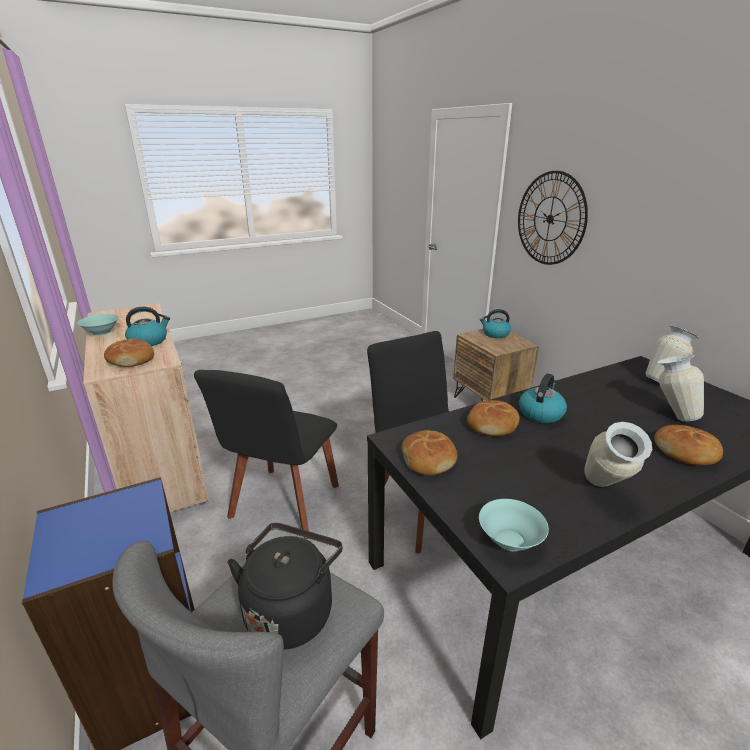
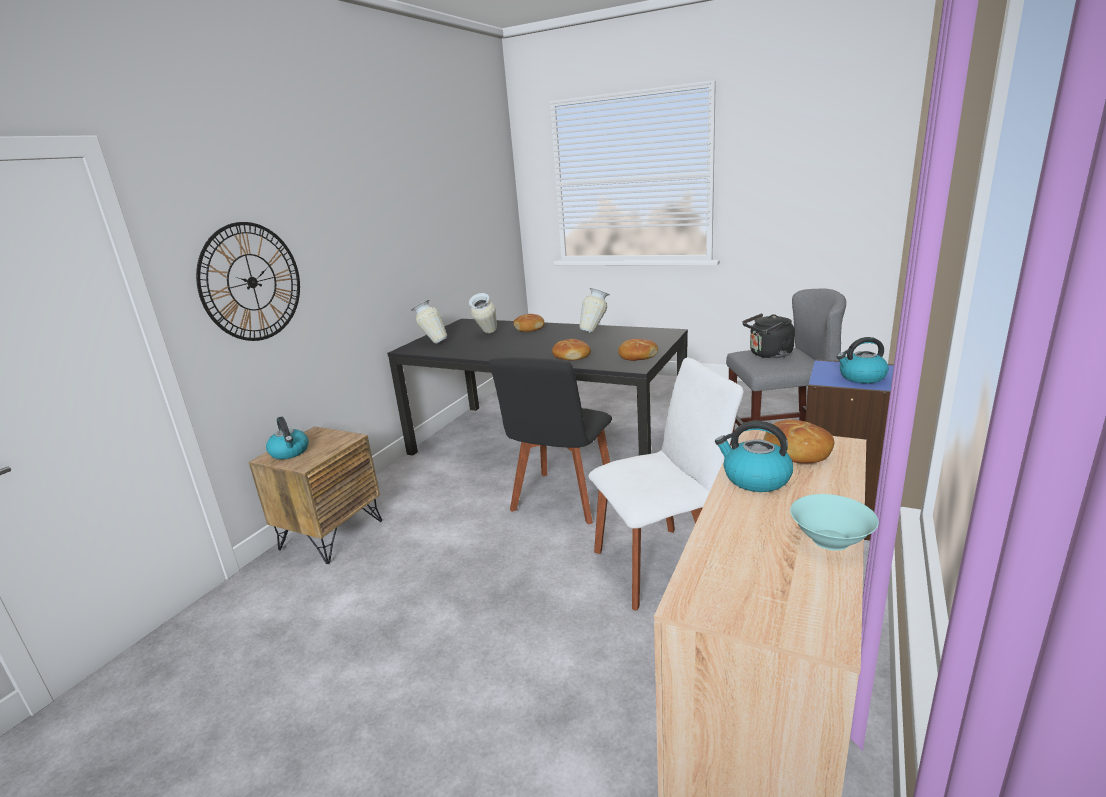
camera: 125 degrees left, 5 degrees down
(283, 505) = (662, 564): black chair -> white chair
(509, 540) = (661, 334): turquoise bowl -> none
(540, 413) = (534, 352): kettle -> kettle (861, 377)

